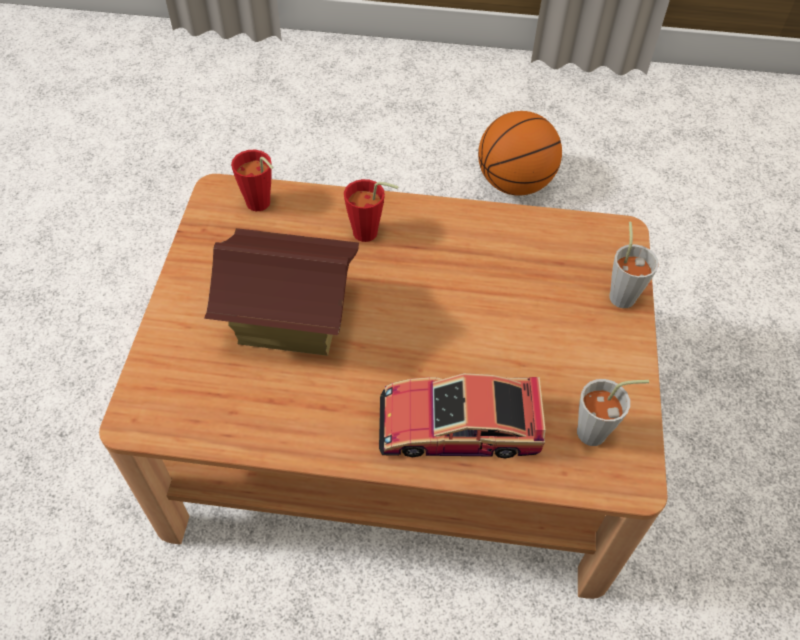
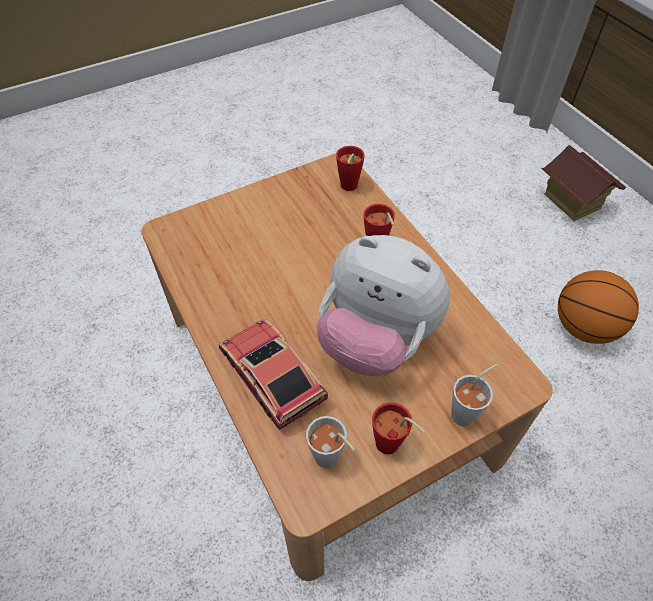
camera: 55 degrees right, 0 degrees up
(290, 321) = (278, 251): toy house -> toy house (571, 202)
(486, 308) = (376, 339): none -> plush toy
(617, 372) = (391, 447): none -> red cup

